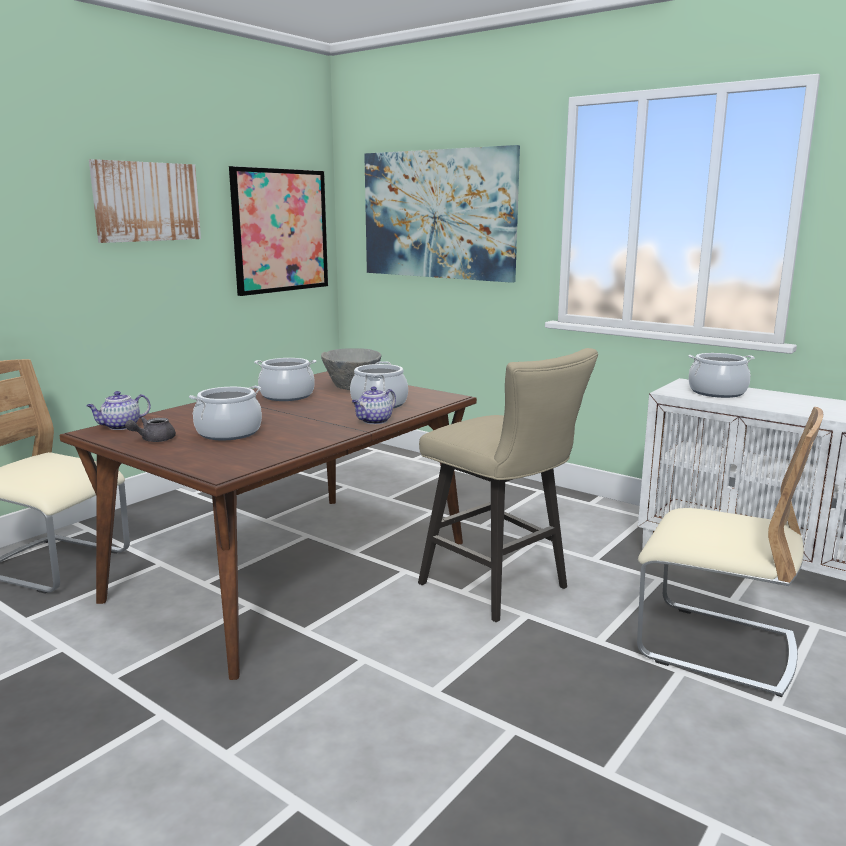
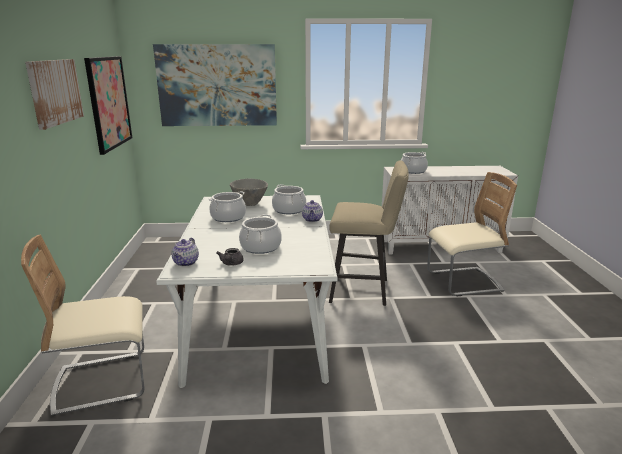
camera: 40 degrees left, 5 degrees up
(294, 571) = (261, 321): brown dining table -> white dining table

